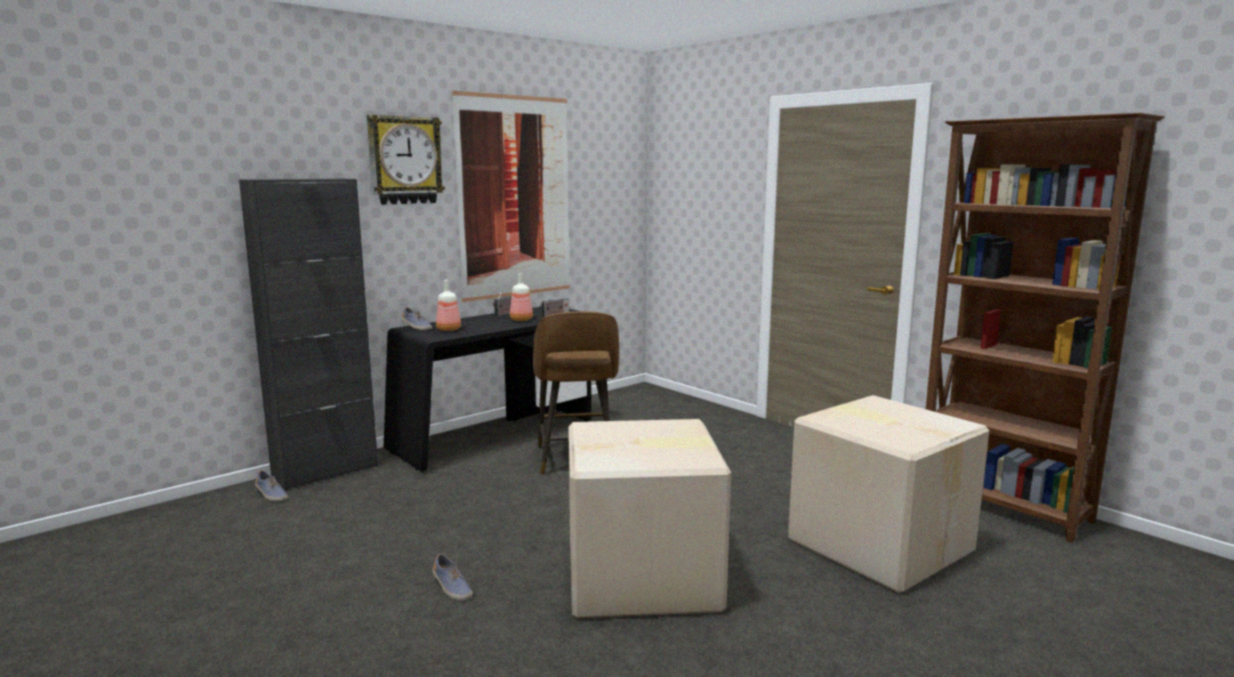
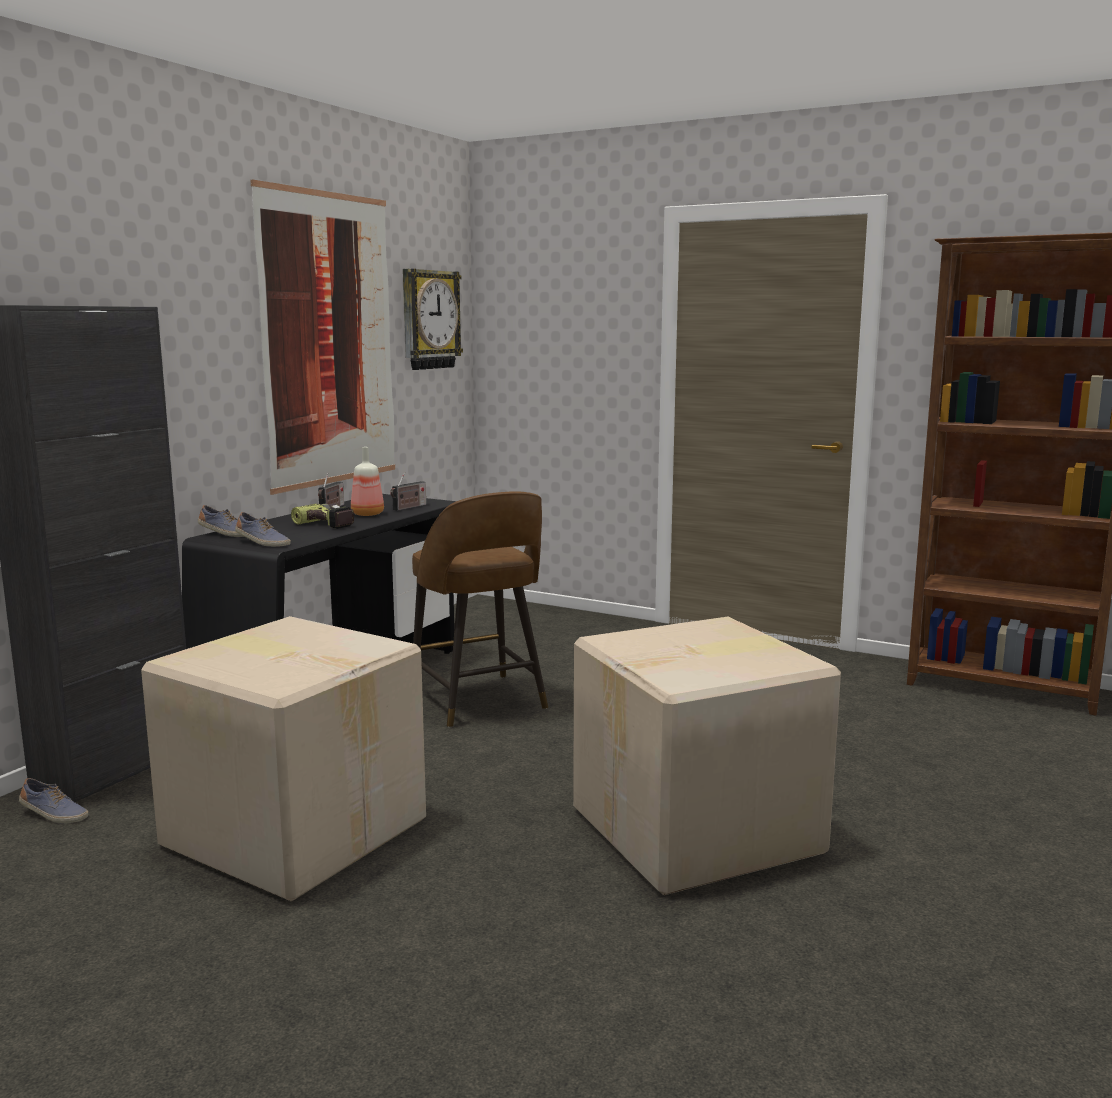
camera: 20 degrees left, 0 degrees up
(405, 160) = (194, 282): wall clock -> wall clock (429, 320)
(449, 329) = (283, 534): bottle -> none
(451, 588) = (463, 891): shoe -> shoe (262, 543)
(490, 324) = (332, 523): none -> power drill
(879, 544) = (919, 748): cardboard box -> cardboard box (296, 830)

